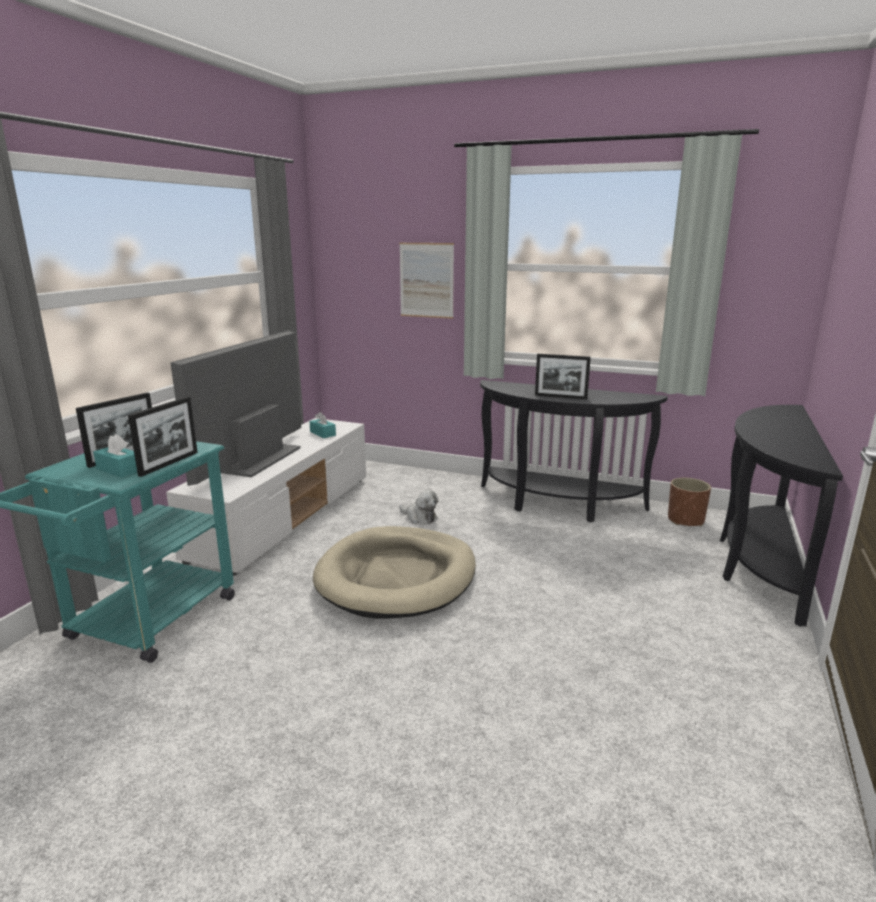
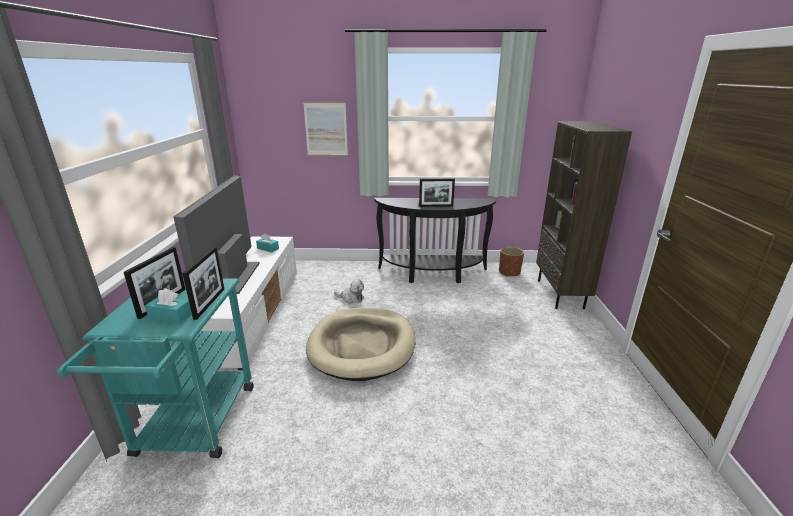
camera: 20 degrees left, 5 degrees up
(758, 564) = (561, 294): black console table -> brown bookcase

